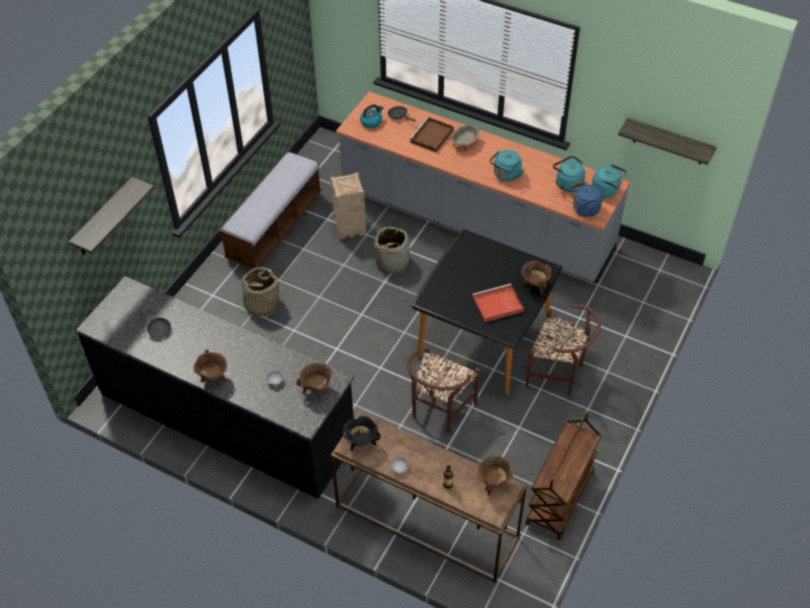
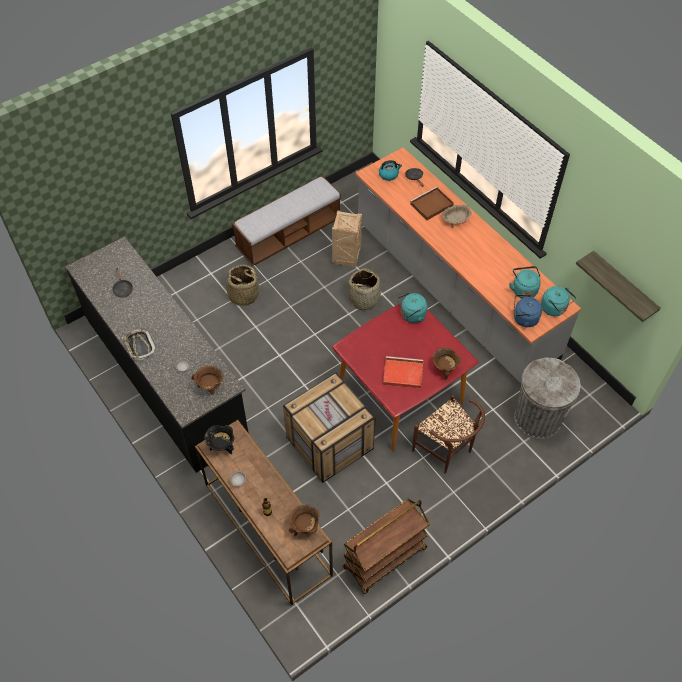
camera: 25 degrees right, 5 degrees up
(104, 218) = (110, 186): shelf -> none
(213, 377) = (139, 345): brown cooking pot -> tray
(439, 412) = (329, 442): brown chair -> crate
(483, 340) = (400, 395): black dining table -> red dining table
(506, 175) = (474, 262): turquoise kettle -> turquoise kettle (411, 315)
(626, 310) = (537, 419): none -> grey trash can

